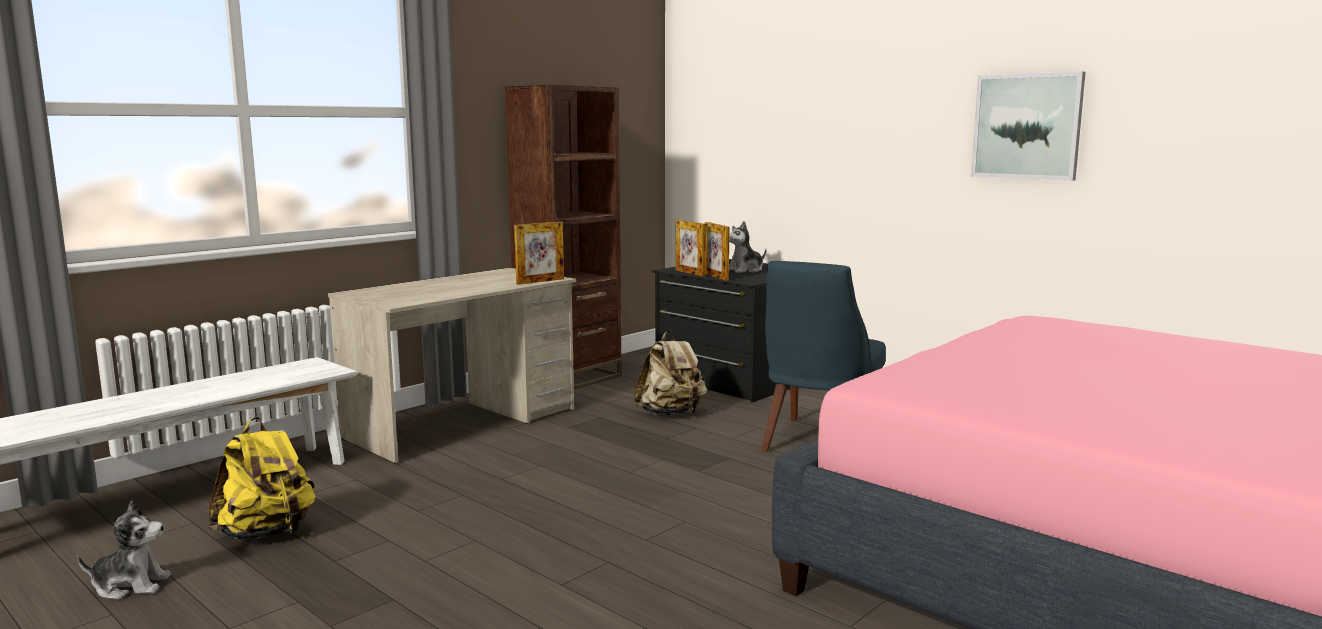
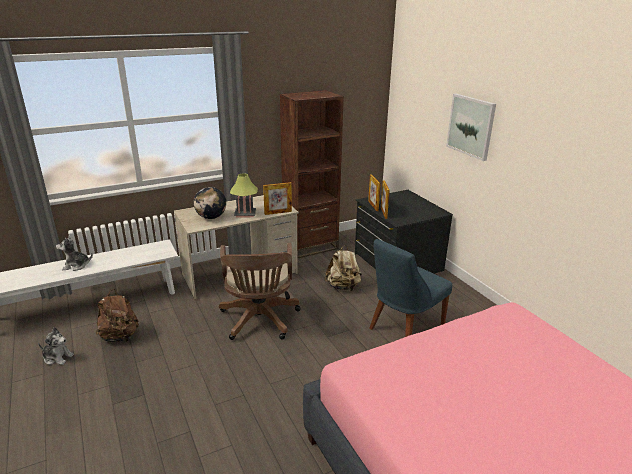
camera: 20 degrees right, 15 degrees up
(267, 534) = (120, 337): yellow backpack -> brown backpack
(417, 293) = (211, 217): none -> globe
(480, 286) = (245, 214): none -> table lamp
(554, 471) = (259, 321): none -> brown office chair
(745, 270) = (406, 207): plush toy -> plush toy (76, 266)
(1027, 126) = (571, 166): picture -> picture (471, 126)

